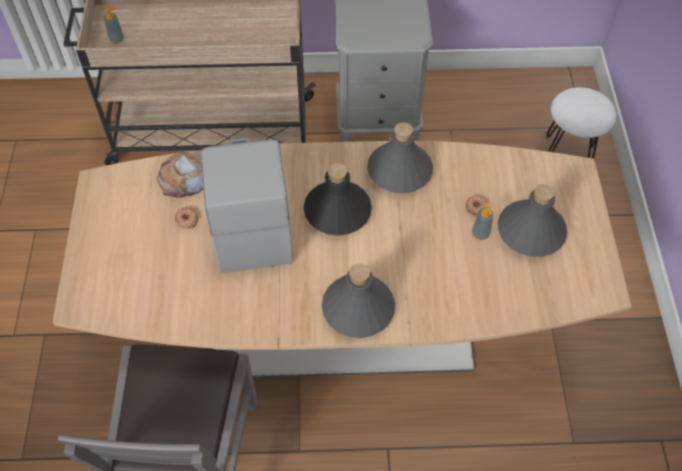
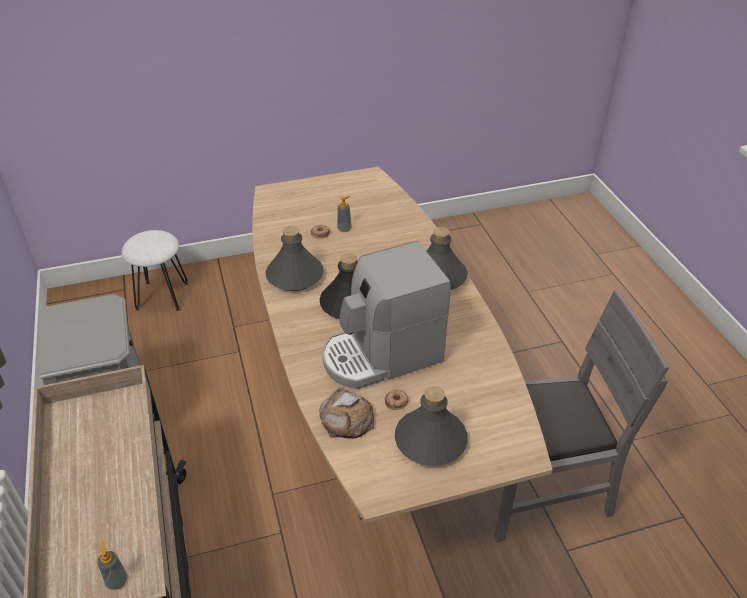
camera: 105 degrees left, 15 degrees down
(531, 232) = (334, 207): grey bottle -> grey bottle (430, 440)

